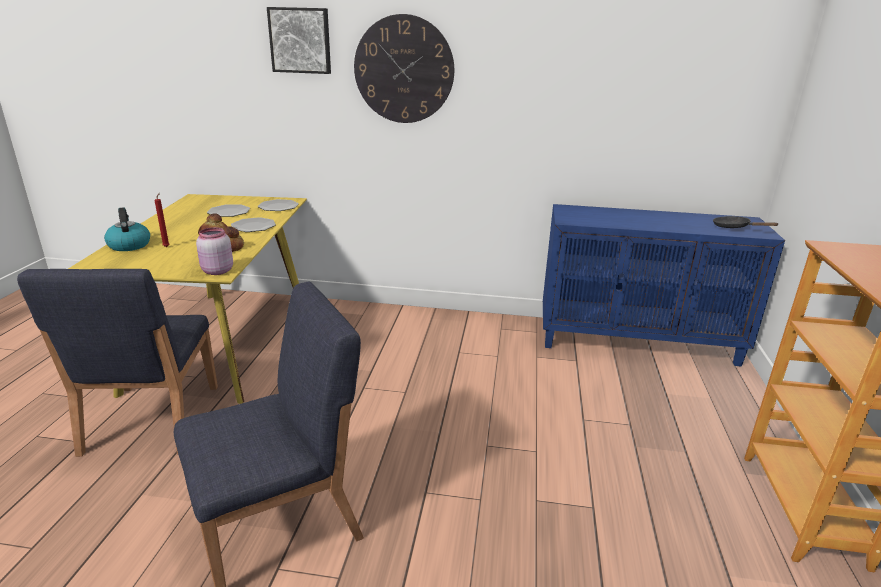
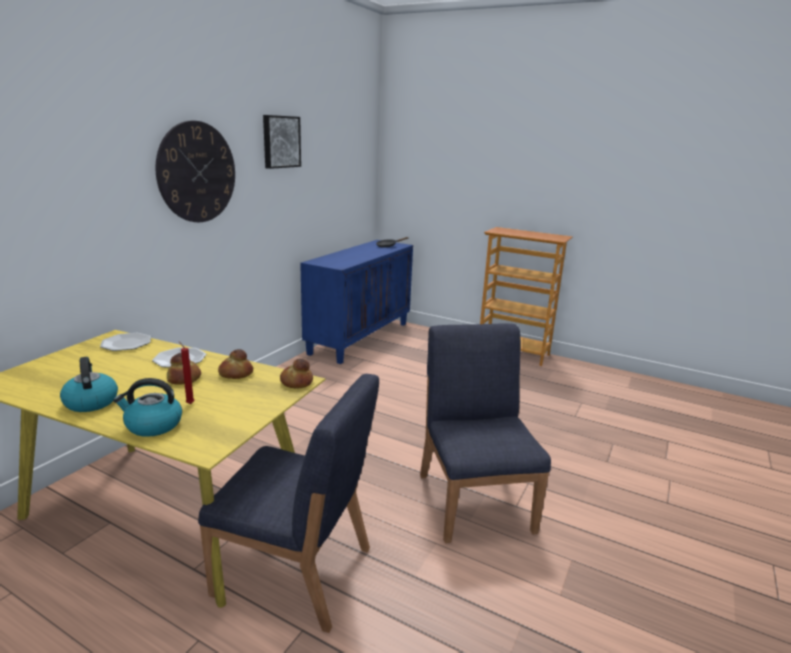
camera: 70 degrees left, 5 degrees down
(167, 223) = (91, 402): none -> kettle
(216, 271) = (296, 382): pink jar -> bread
(229, 212) = (104, 367): plate -> none
(300, 40) = (98, 149): picture -> picture (280, 141)

